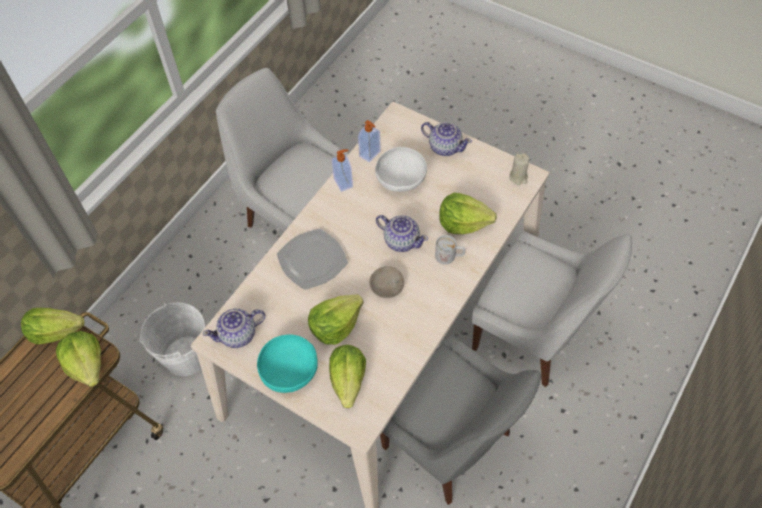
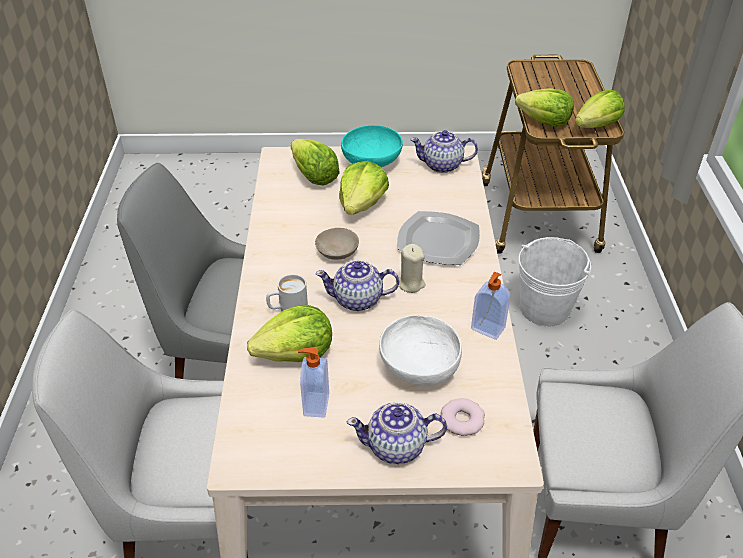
camera: 145 degrees right, 15 degrees down
(238, 335) = (443, 165): teapot -> teapot turned 120 degrees counterclockwise
(370, 154) = (491, 381): soap dispenser -> soap dispenser (315, 405)
(403, 143) = (462, 420): none -> donut
(518, 177) = (252, 454): beige candle -> beige candle (410, 283)

